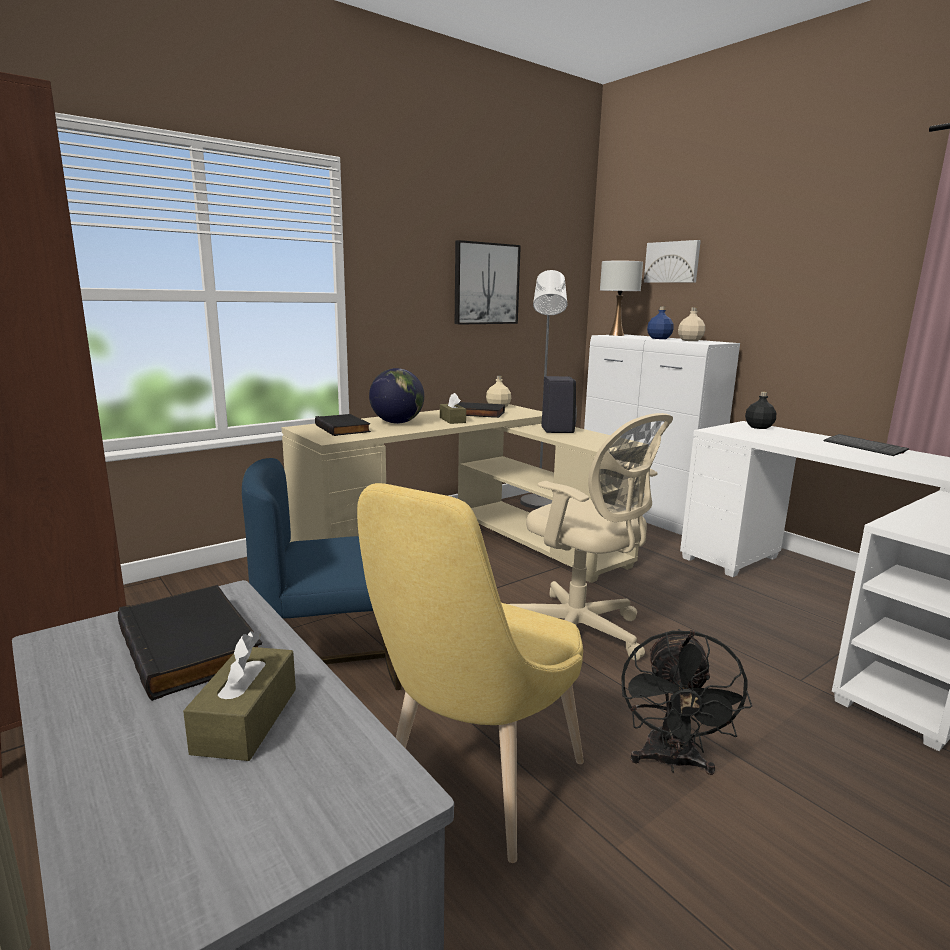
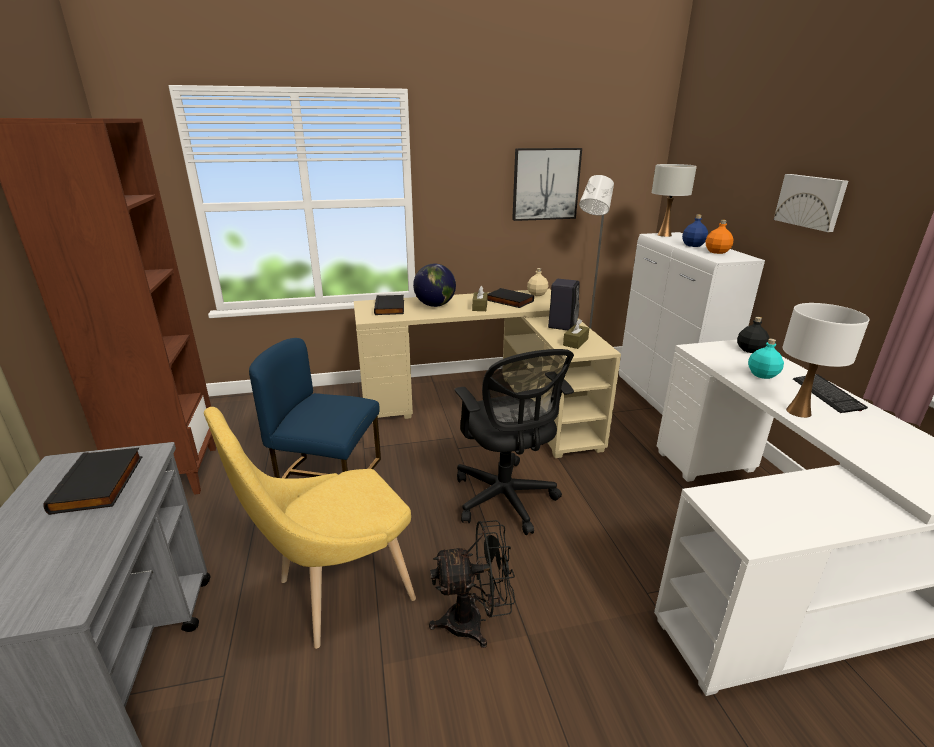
camera: 25 degrees right, 10 degrees up
(246, 720) = (67, 540): brown tissue box -> brown tissue box (575, 342)
(581, 633) = (506, 500): beige office chair -> black office chair
(671, 762) = (474, 621): black fan -> black fan turned 135 degrees counterclockwise
(672, 262) = (726, 167): picture -> picture (811, 201)
(690, 340) = (717, 252): beige bottle -> orange bottle
(797, 441) = (762, 375): none -> turquoise bottle
(865, 459) = (798, 411): none -> white table lamp

